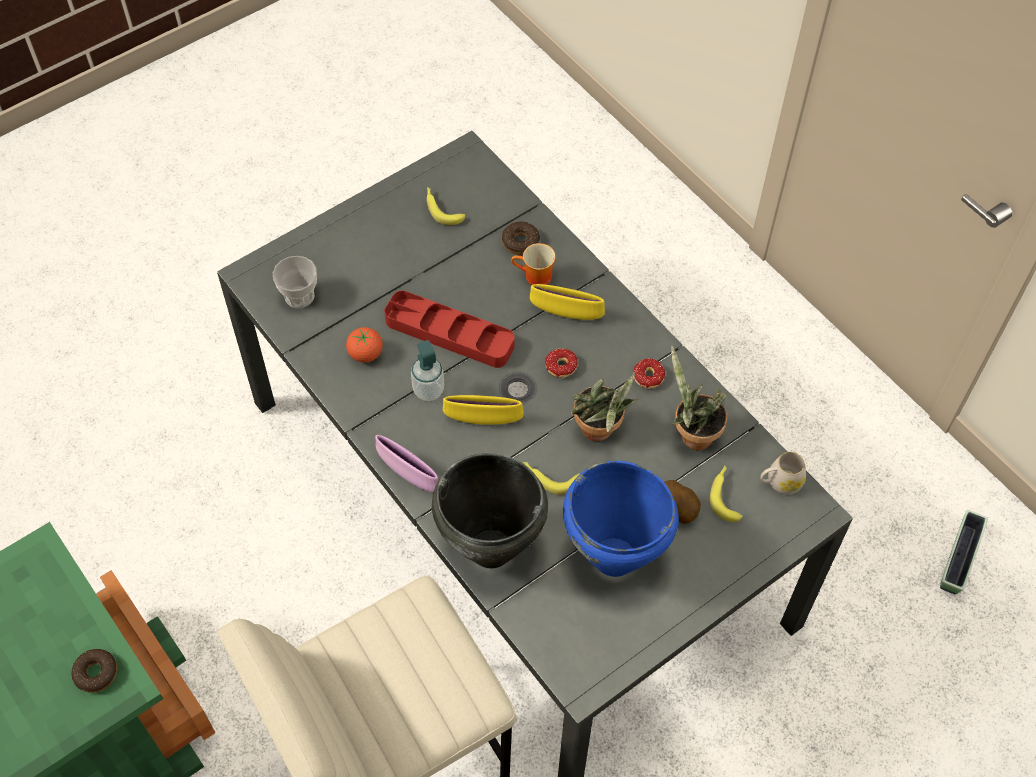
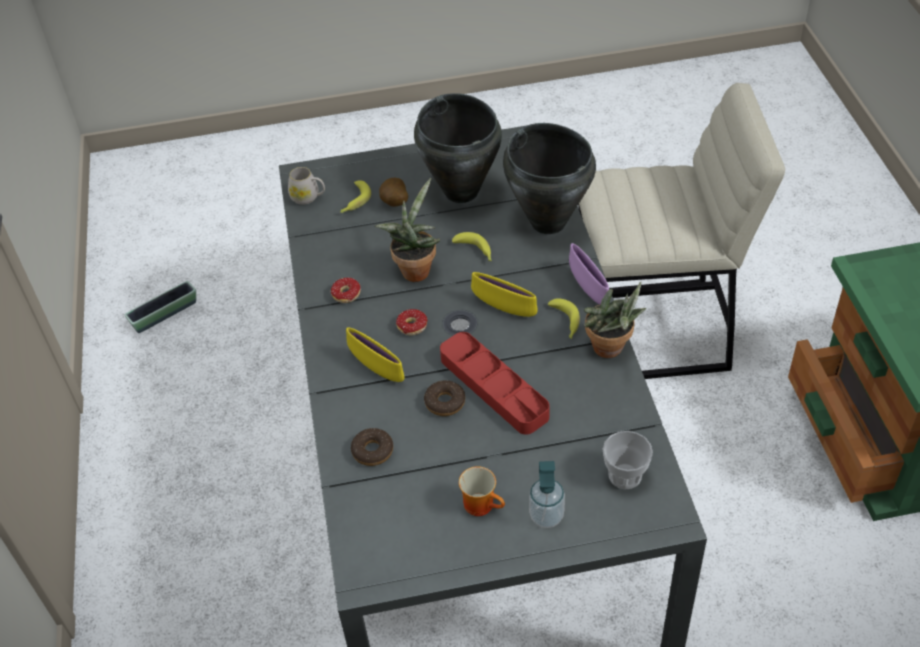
camera: 150 degrees left, 10 degrees down
(96, 673) = (883, 283): donut -> donut (445, 402)
(365, 354) = (581, 395): tomato -> none
(428, 390) = (538, 345): soap dispenser -> soap dispenser (546, 516)
(441, 209) = (430, 519): banana -> banana (565, 323)
(535, 278) = (383, 410): mug -> mug (483, 504)
(614, 558) = (461, 191): blue cooking pot -> black cooking pot
(692, 435) = (346, 245): potted plant -> potted plant (611, 350)

